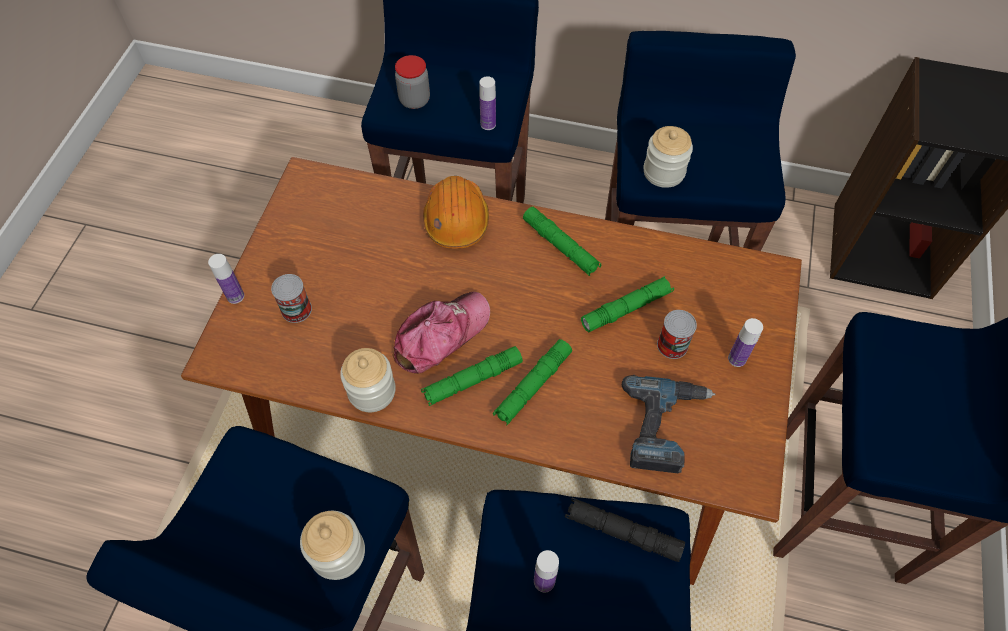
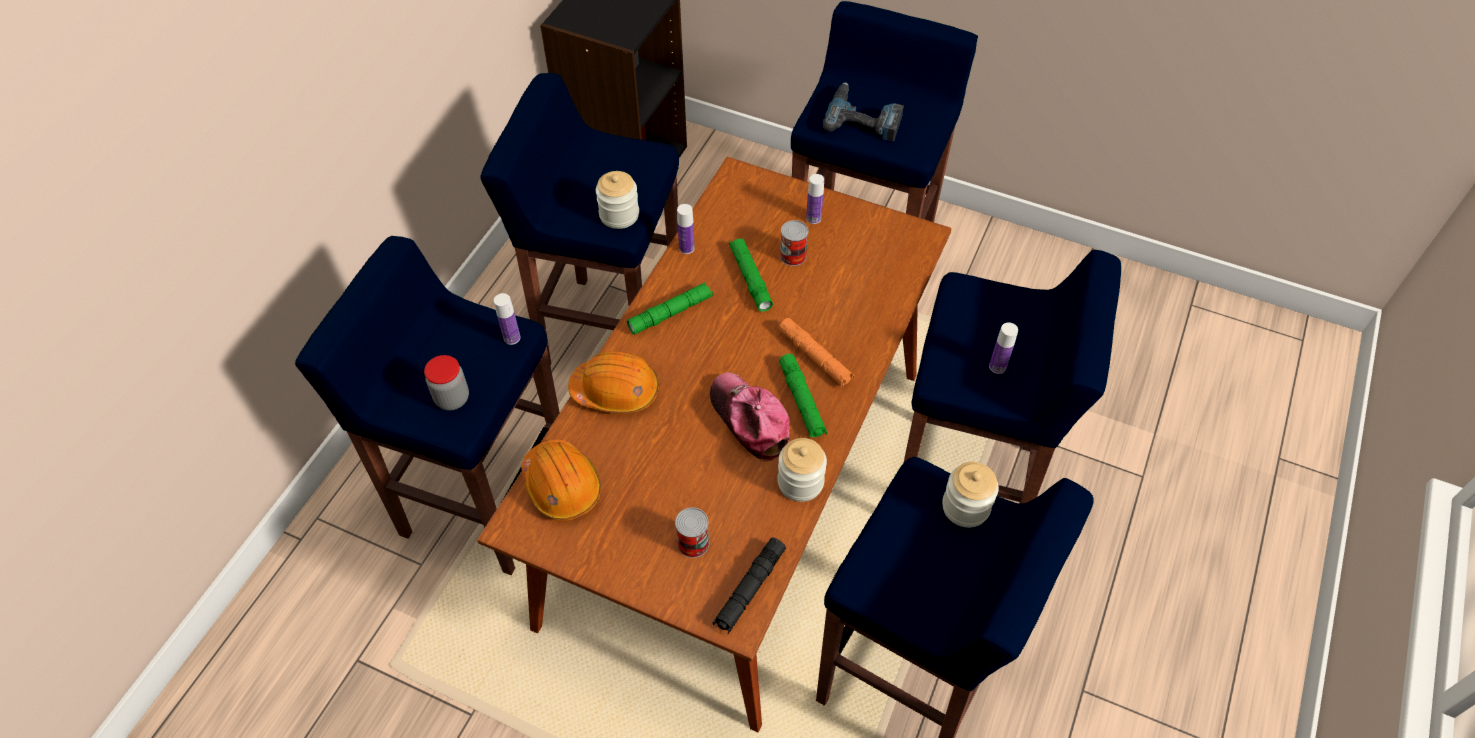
camera: 80 degrees left, 5 degrees down
(235, 296) = (662, 602): bottle -> bottle (686, 248)
(348, 201) = (562, 486): none -> orange hard hat
(533, 385) = (815, 357): green flashlight -> orange flashlight
(622, 532) = (962, 311): black flashlight -> black flashlight (749, 589)
(665, 427) = (868, 276): power drill -> power drill (863, 118)

